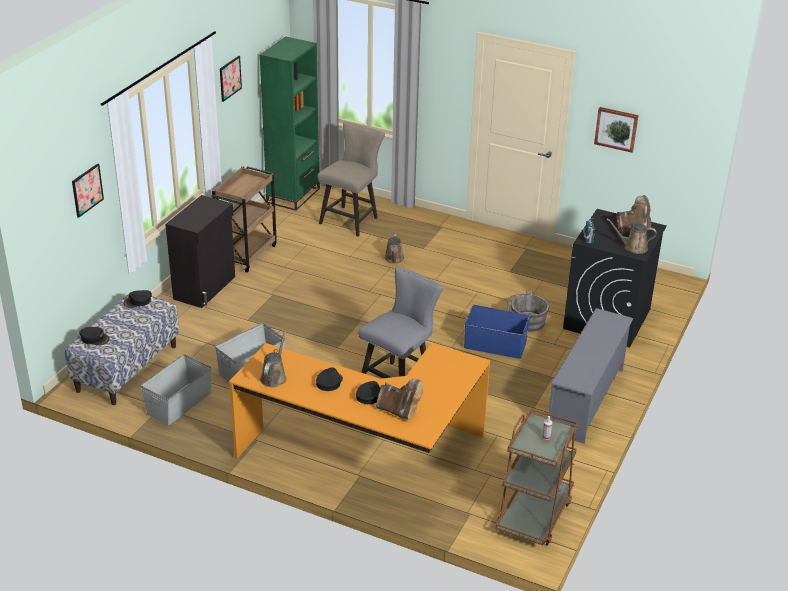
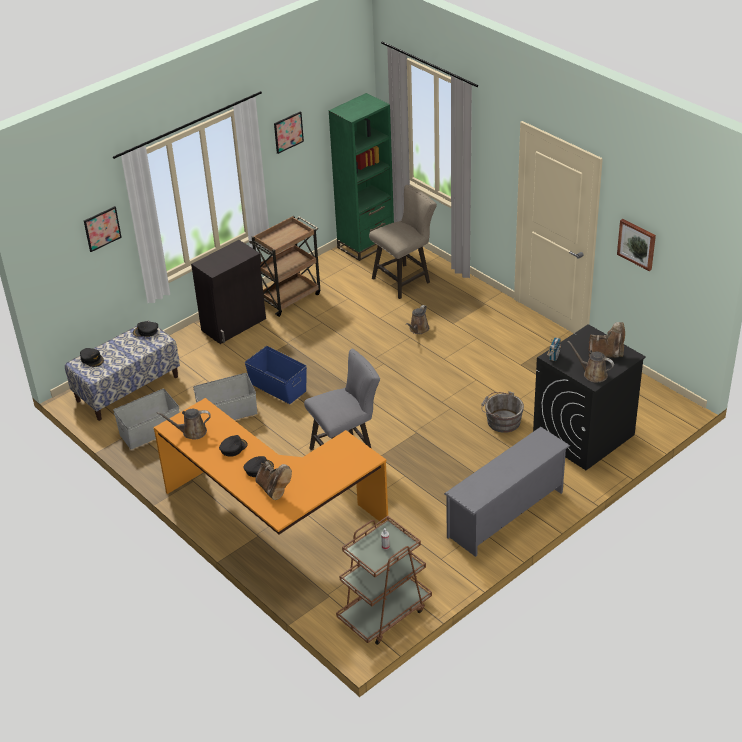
camera: 25 degrees right, 5 degrees up
(274, 377) = (191, 432): brown watering can -> brown watering can turned 135 degrees counterclockwise
(495, 345) = (456, 438): blue storage box -> blue storage box (278, 387)

